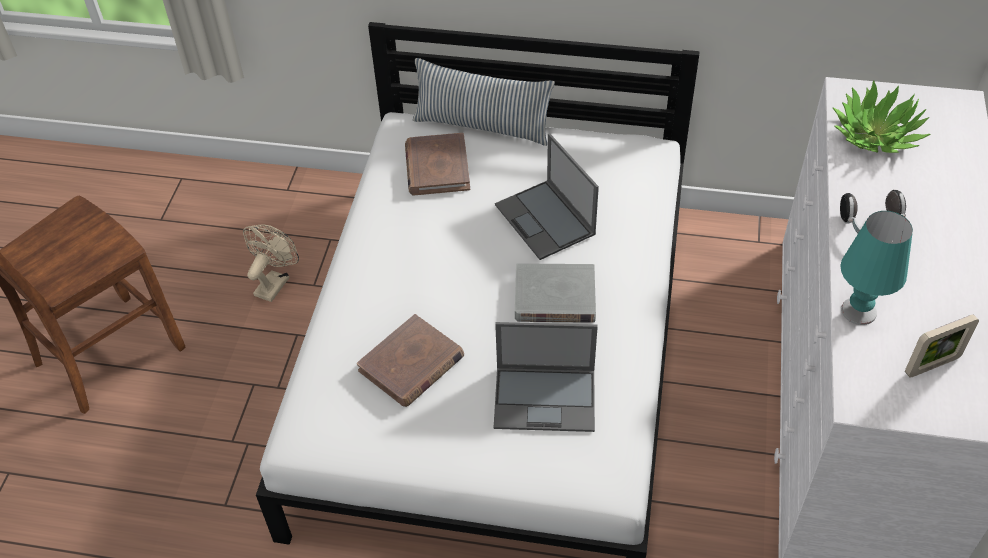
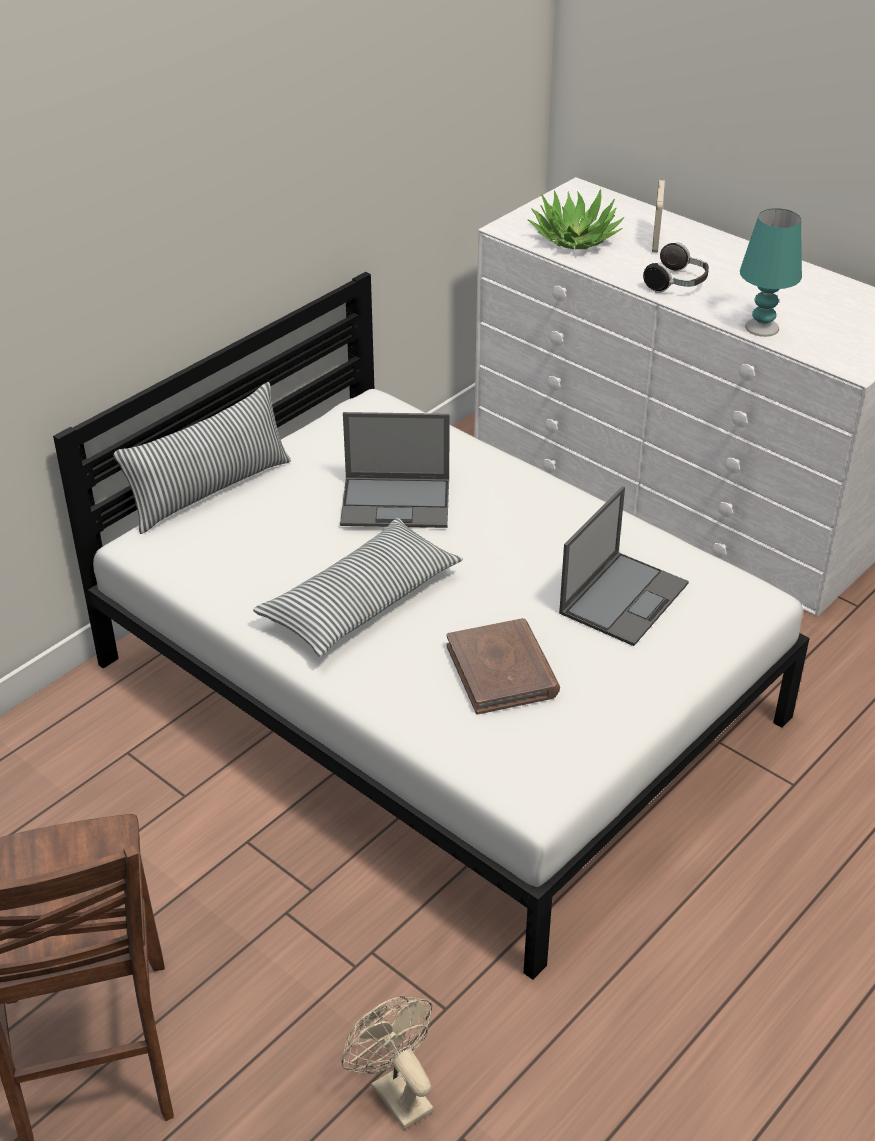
camera: 60 degrees left, 10 degrees down
(275, 282) = (143, 830): beige fan -> beige fan (395, 1091)
(428, 256) = (361, 601): none -> pillow
(437, 167) = (236, 545): brown book -> none
(554, 297) = (503, 540): grey book -> none
(932, 365) = (843, 322): picture frame -> picture frame (655, 241)

